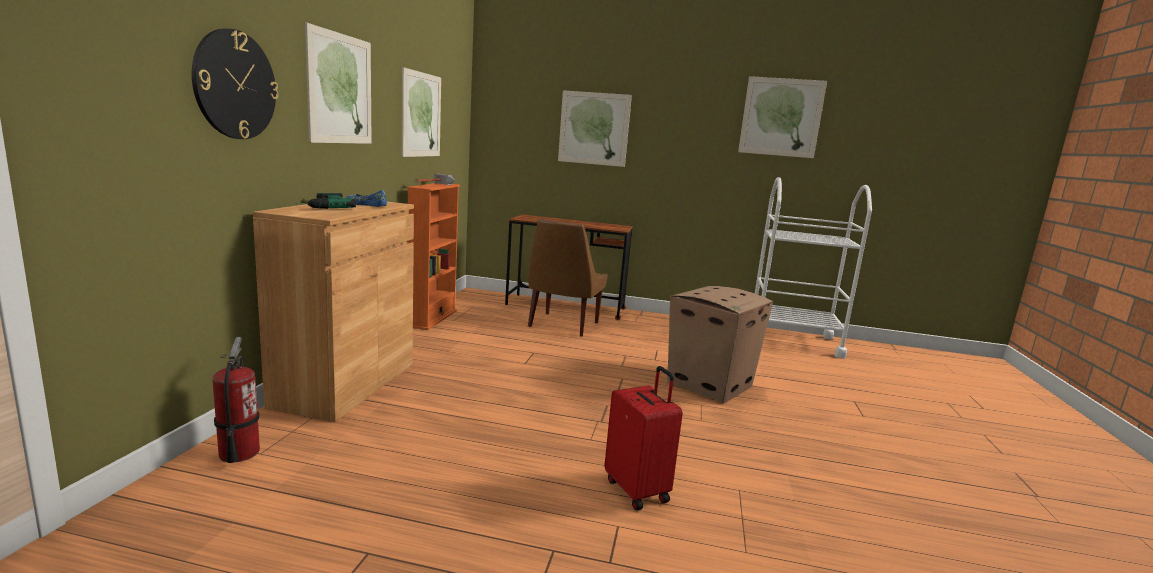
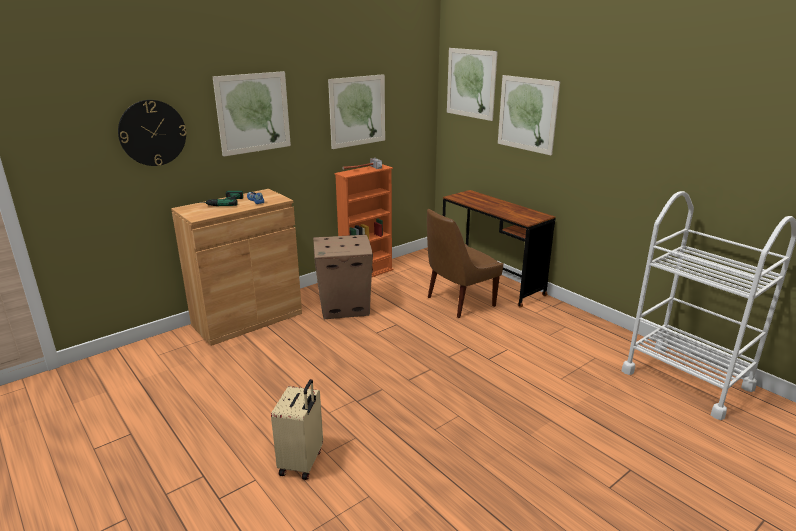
camera: 40 degrees right, 10 degrees up
(238, 453) = (150, 351): fire extinguisher -> none
(638, 490) = (302, 462): red suitcase -> beige suitcase
(710, 384) = (500, 399): cardboard box -> cardboard box (345, 306)
(781, 117) = (715, 114): picture -> picture (471, 83)

